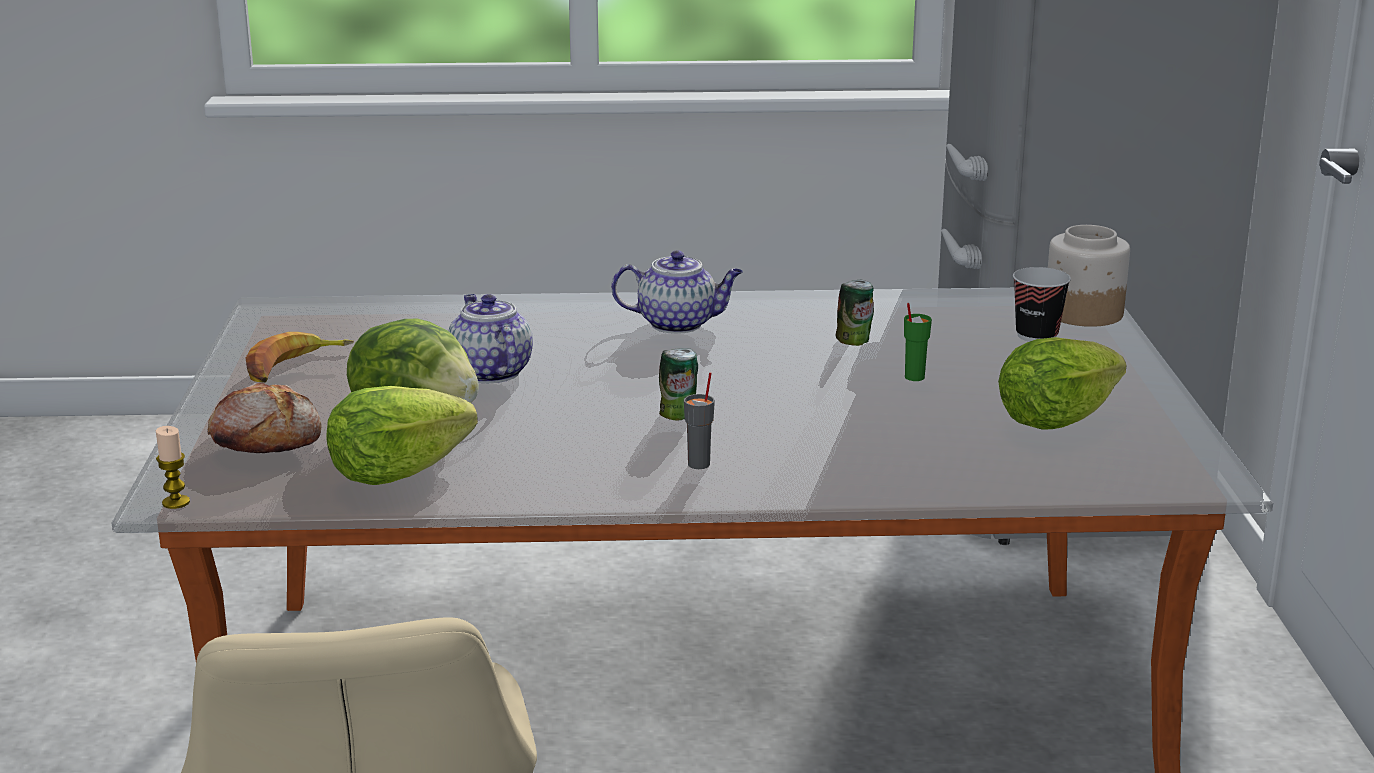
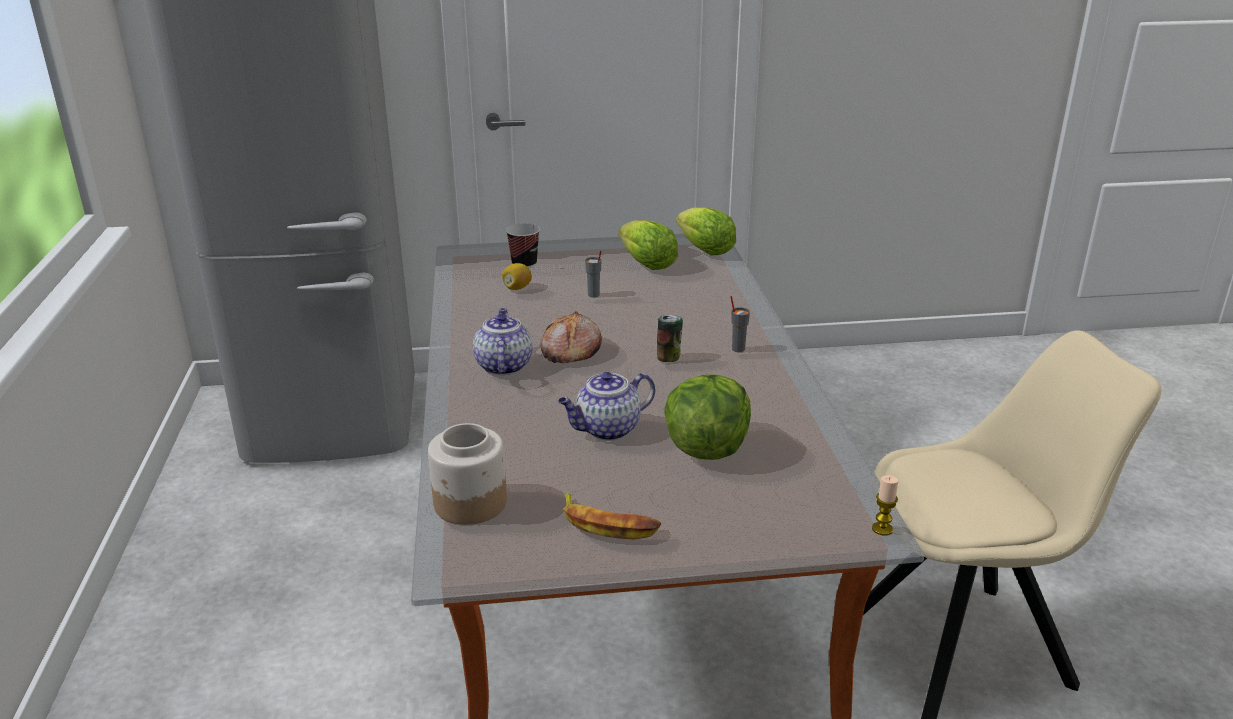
camera: 95 degrees left, 5 degrees up
(266, 439) = (758, 509): bread -> bread (570, 351)
(397, 473) = (792, 445): lettuce -> lettuce (705, 250)
(854, 342) = (536, 310): can -> none
(913, 377) = (593, 295): green cup -> grey cup
(937, 331) = (517, 288): none -> lemon
(1082, 313) = (486, 252): jar -> jar (470, 504)

